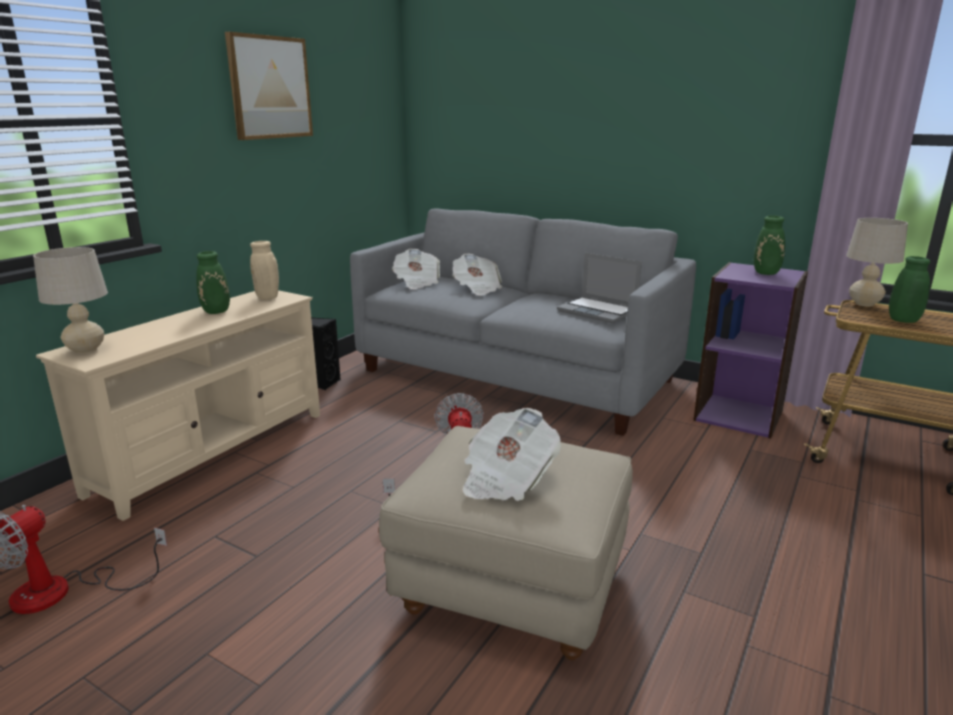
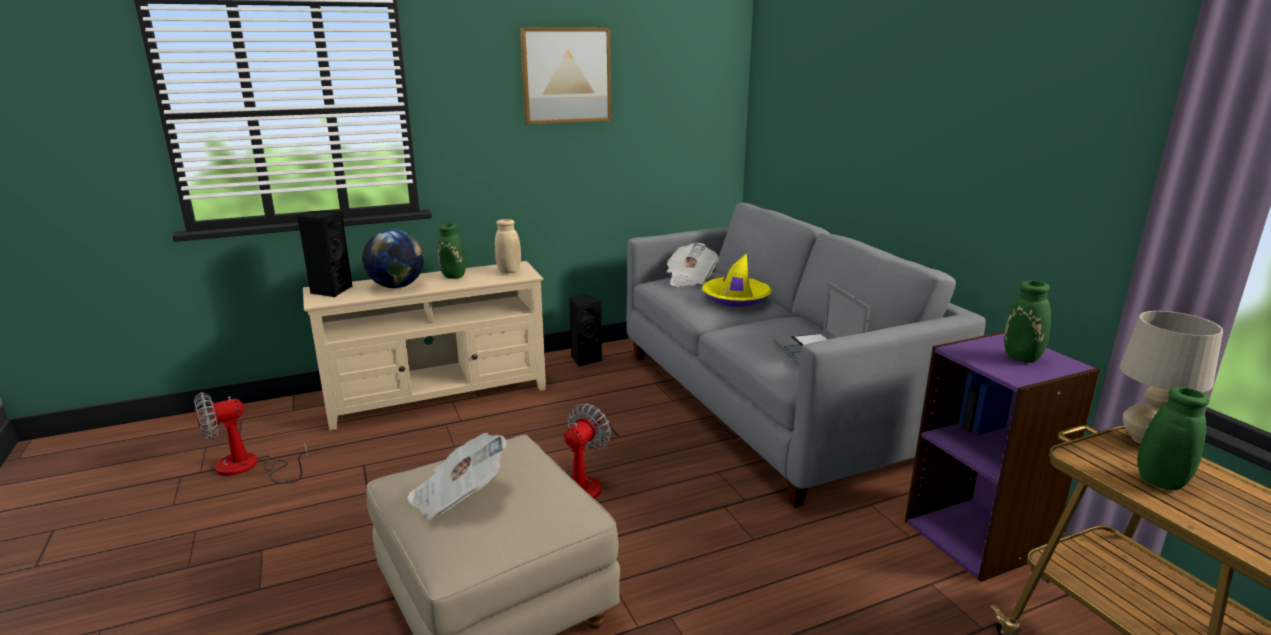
camera: 35 degrees right, 0 degrees up
(86, 350) = (330, 291): beige table lamp -> black speaker
(165, 331) = (396, 286): none -> globe
(477, 288) = (736, 298): newspaper -> yellow hat

